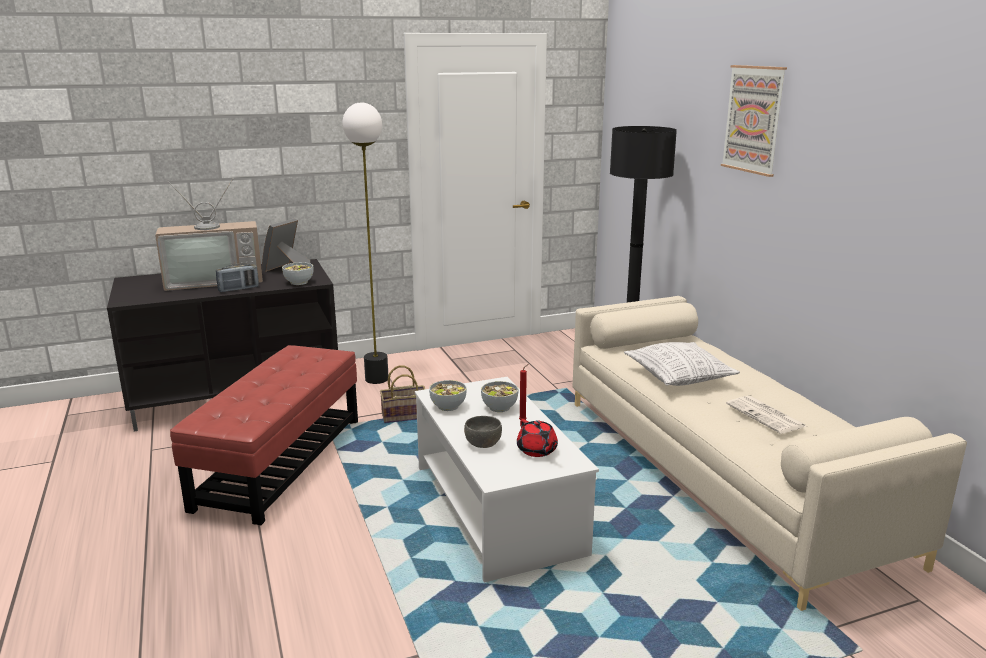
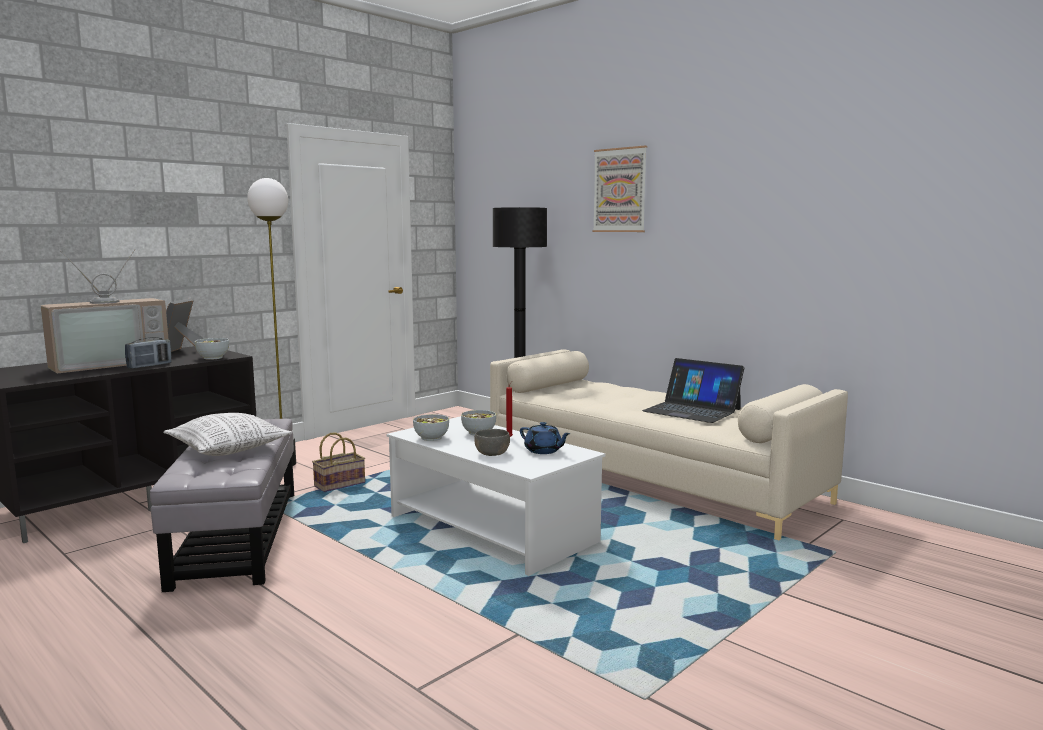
camera: 25 degrees left, 10 degrees down
(280, 462) = (237, 536): red ottoman -> grey ottoman
(537, 450) = (543, 451): red teapot -> blue teapot
(679, 376) = (603, 399): pillow -> pillow (229, 449)
(766, 416) = (692, 410): newspaper -> laptop

